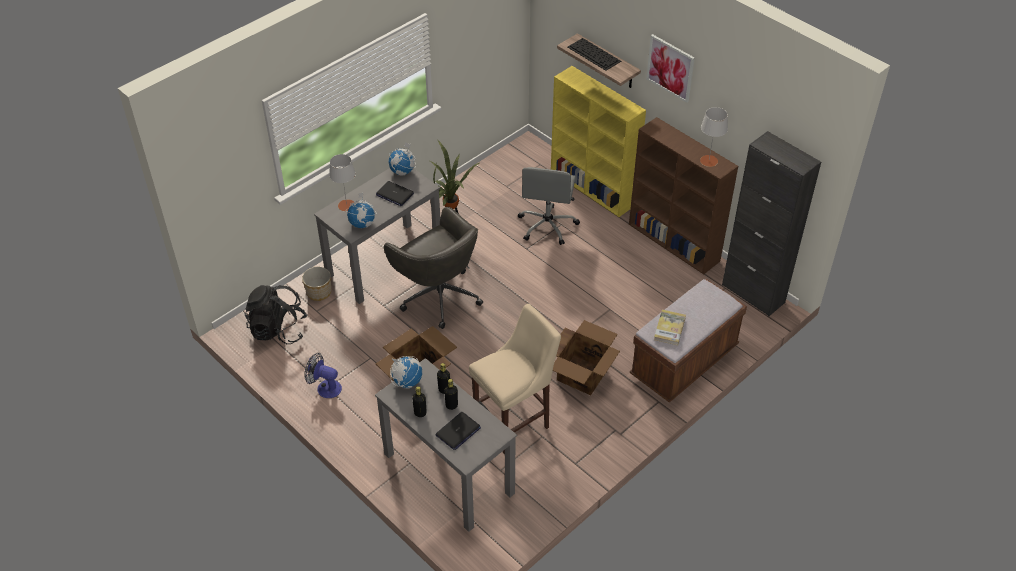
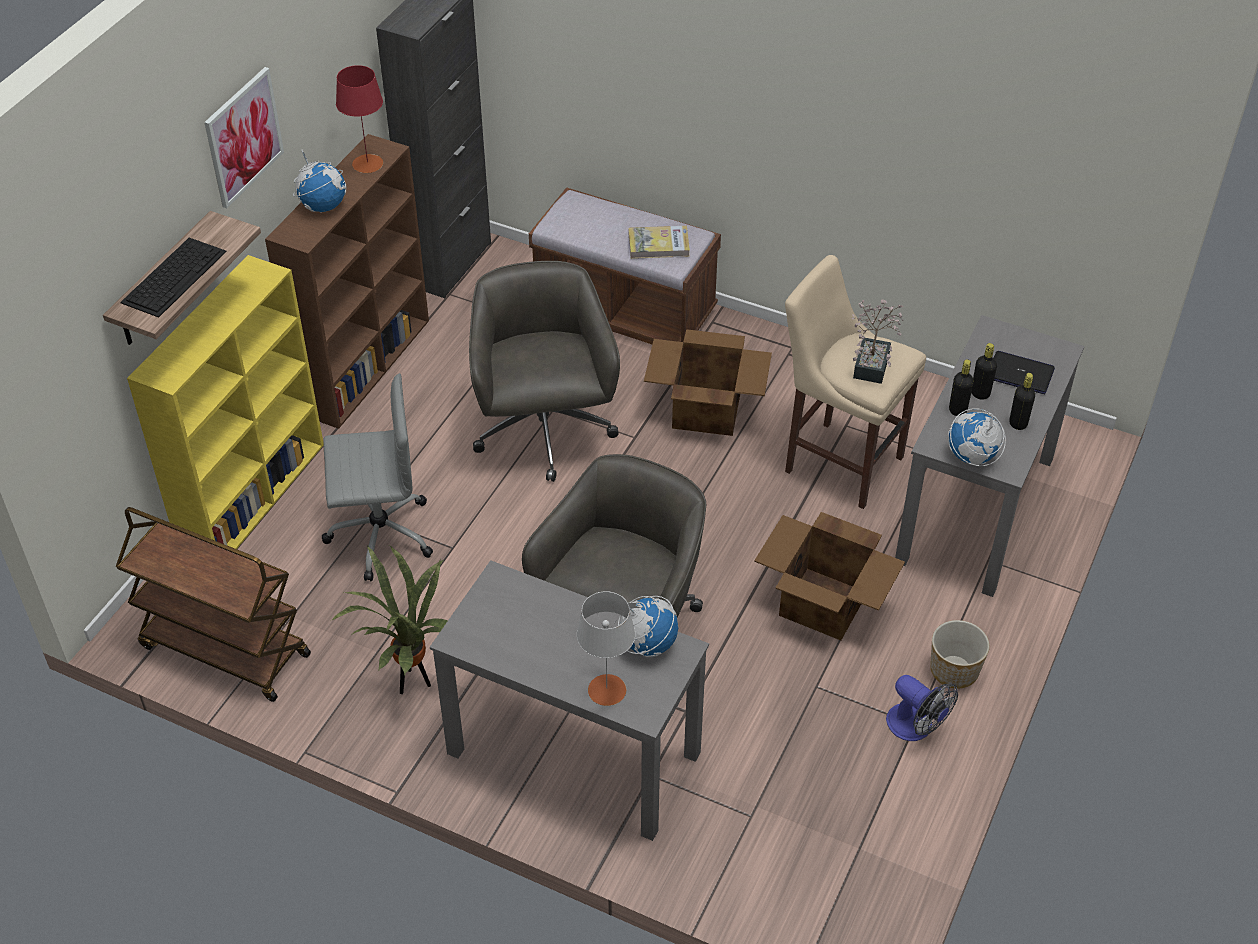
camera: 110 degrees left, 0 degrees up
(278, 330) = (830, 861): black backpack -> none
(319, 292) = (702, 831): planter -> planter (954, 669)
(325, 387) = (916, 727): fan -> fan turned 45 degrees counterclockwise
(394, 194) = (540, 623): laptop -> none
(403, 171) = (466, 632): globe -> globe (323, 206)
(501, 166) = (223, 651): none -> brown cart
(503, 370) = (873, 362): none -> potted plant
(593, 301) = (544, 432): none -> grey office chair
(708, 161) = (367, 164): grey table lamp -> red table lamp

